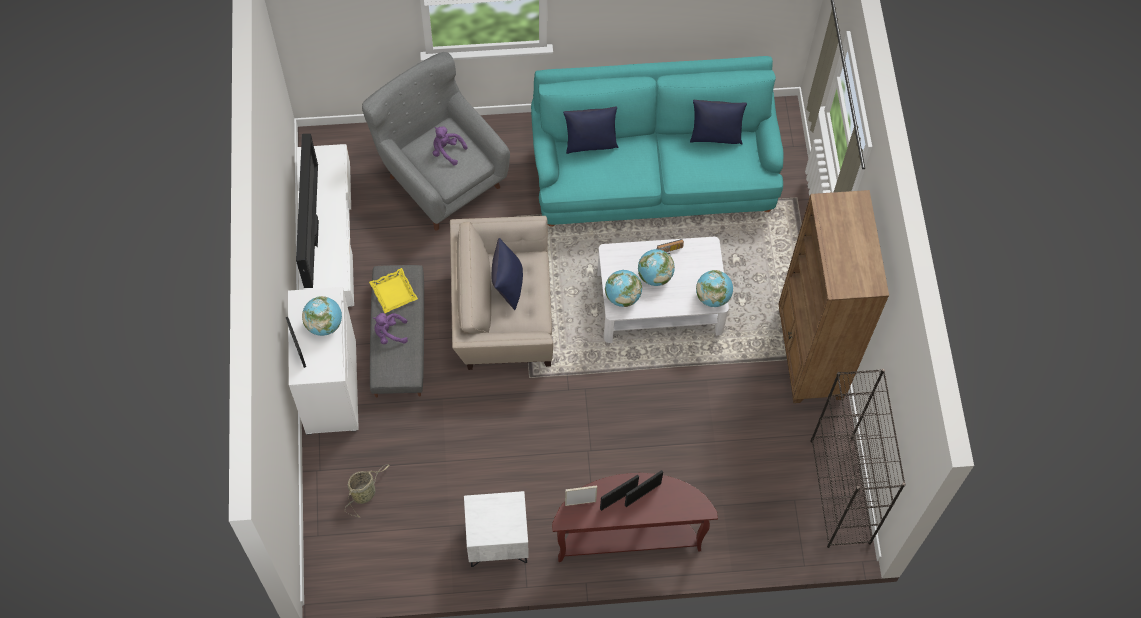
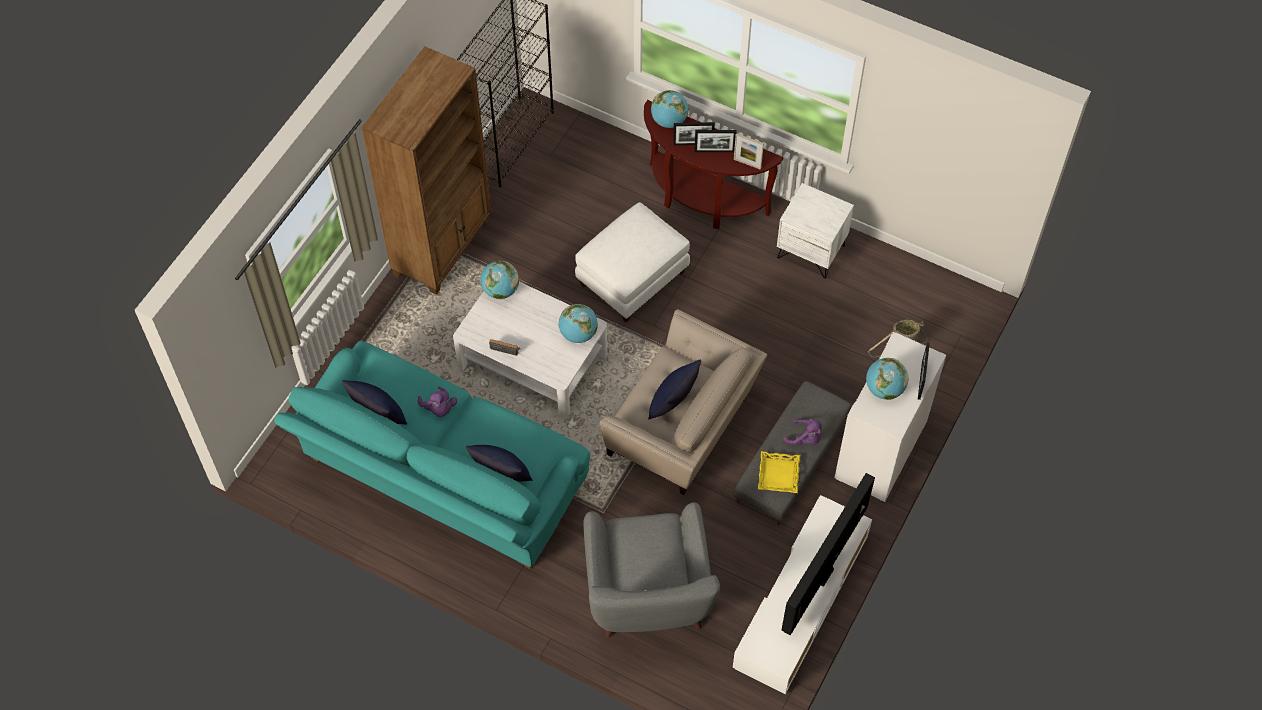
camera: 145 degrees left, 5 degrees down
(447, 151) = (645, 555): purple plush toy -> purple plush toy (439, 408)
(634, 421) = (632, 278): none -> white ottoman
(654, 276) = (536, 335): globe -> globe (669, 121)

